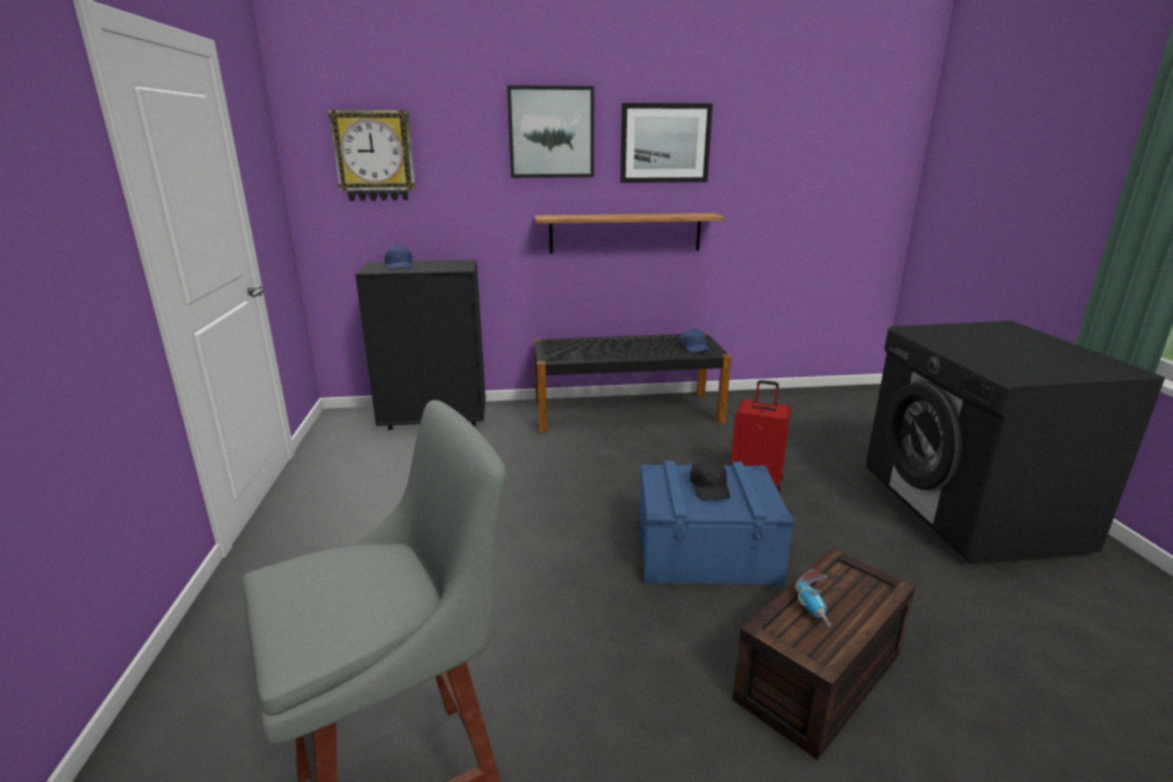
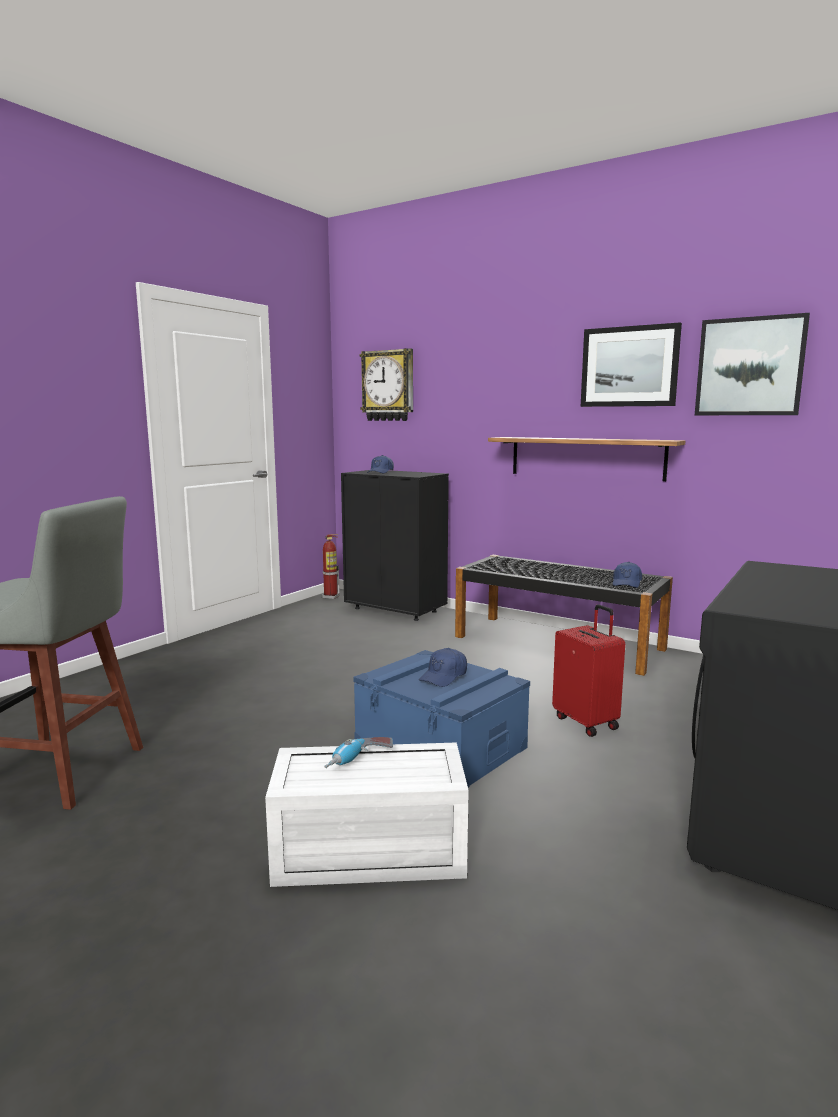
camera: 40 degrees right, 10 degrees down
(335, 422) = (331, 597): none -> fire extinguisher
(551, 132) = (520, 361): picture -> picture (749, 367)
(709, 487) = (444, 676): black cap -> blue cap
(820, 679) = (366, 853): brown storage box -> white storage box

